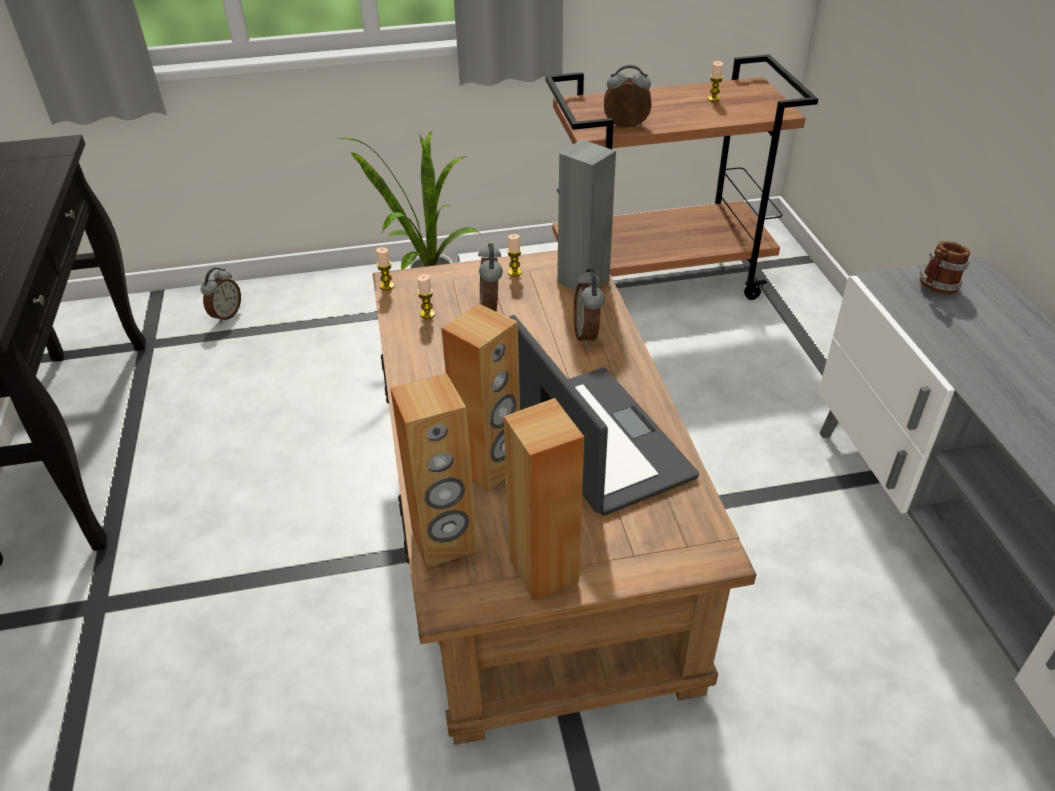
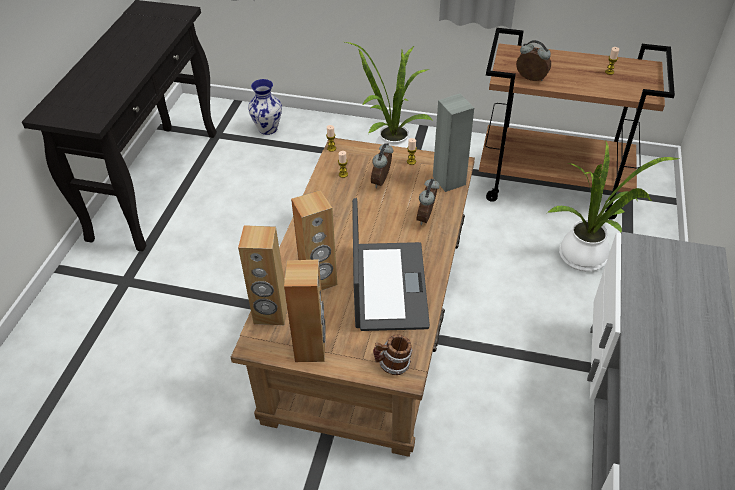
camera: 25 degrees right, 5 degrees up
(226, 315) = (268, 128): alarm clock -> vase
(757, 352) = (586, 258): none -> potted plant
(937, 288) = (669, 260): mug -> mug (392, 365)

